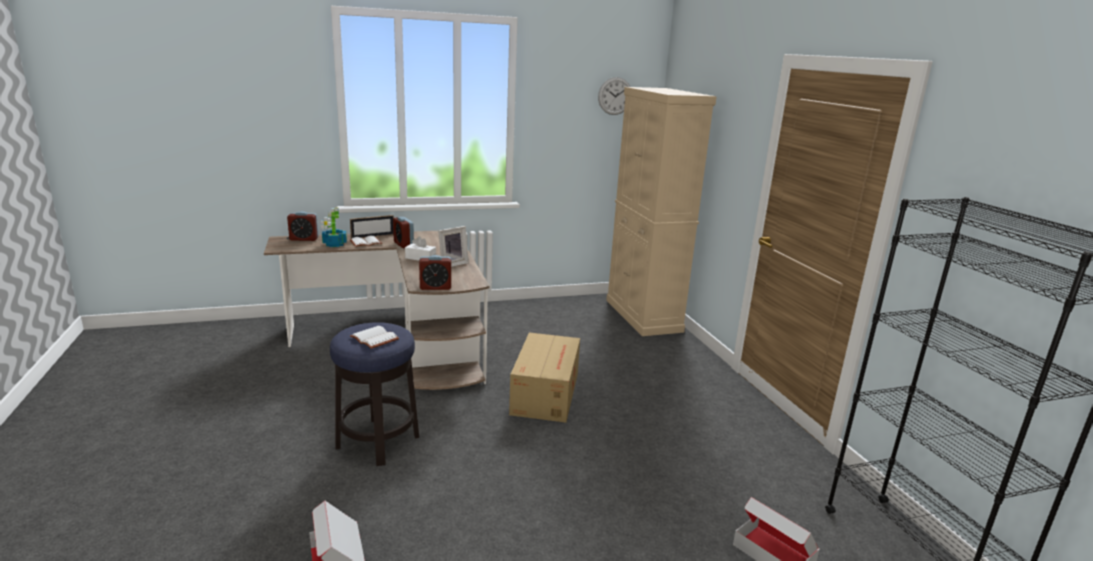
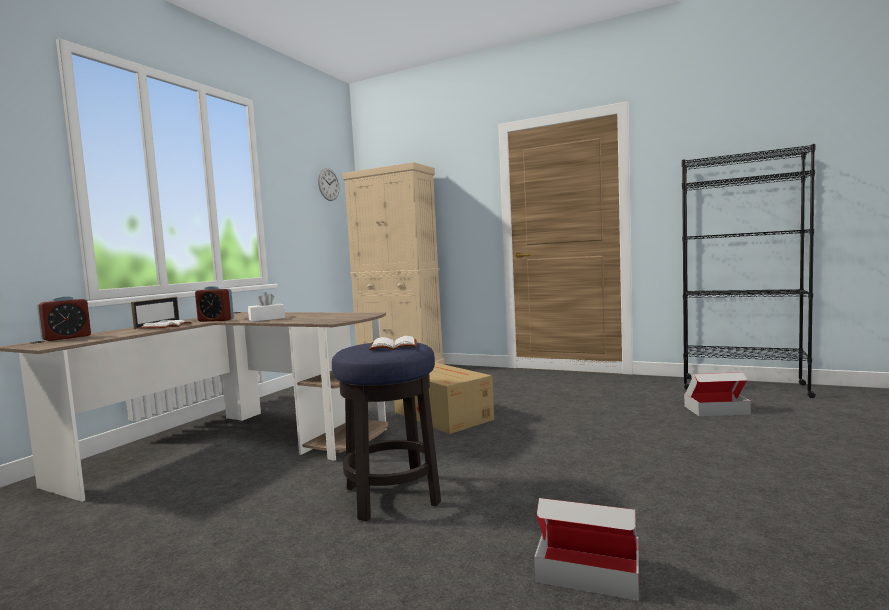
camera: 45 degrees left, 15 degrees down
(334, 244) = (128, 332): potted plant -> none
(435, 287) = (348, 319): alarm clock -> none
(452, 264) = (310, 315): picture frame -> none

